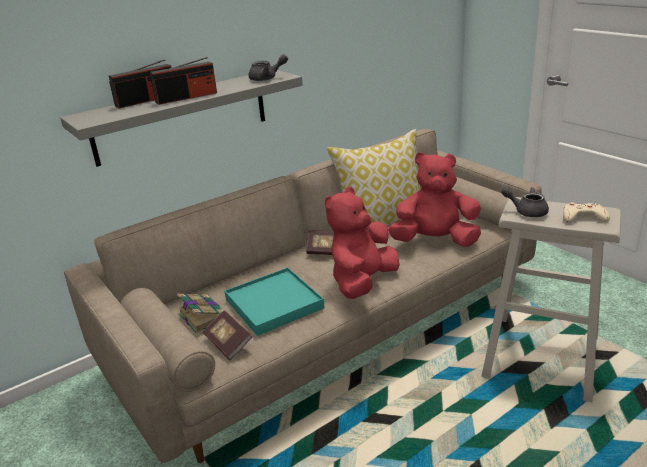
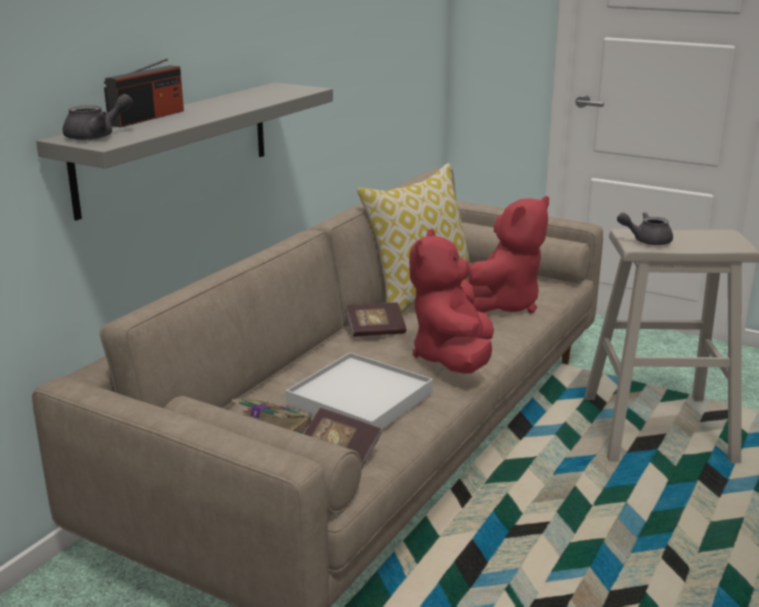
camera: 25 degrees left, 5 degrees down
(187, 97) = (207, 113): radio -> none
(267, 78) = (287, 91): grey teapot -> grey teapot (97, 136)
(274, 304) = (360, 399): turquoise tray -> white tray
(435, 241) = (502, 305): red plush toy -> red plush toy turned 150 degrees clockwise
(583, 217) = (709, 240): beige game controller -> none

